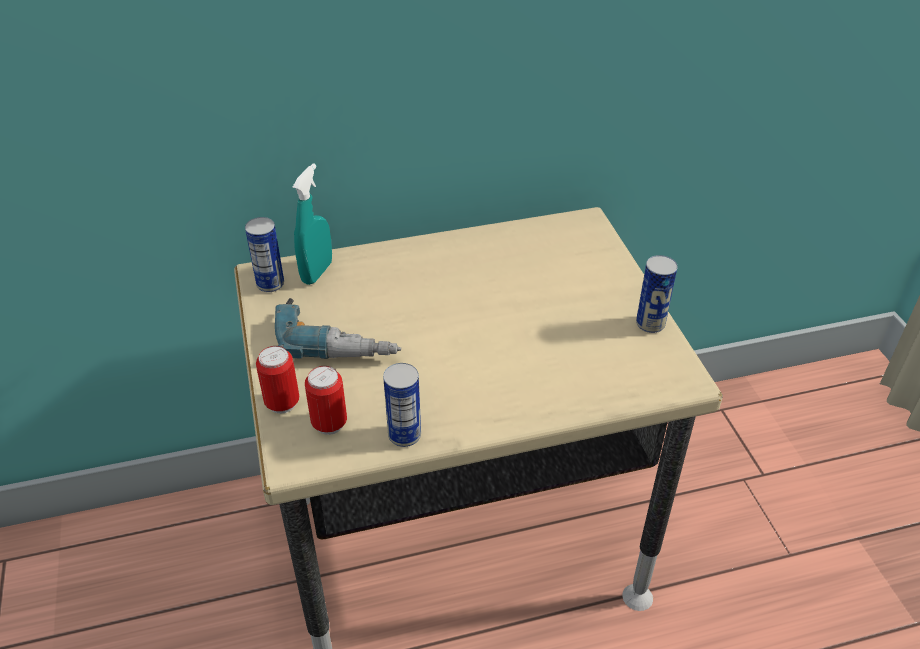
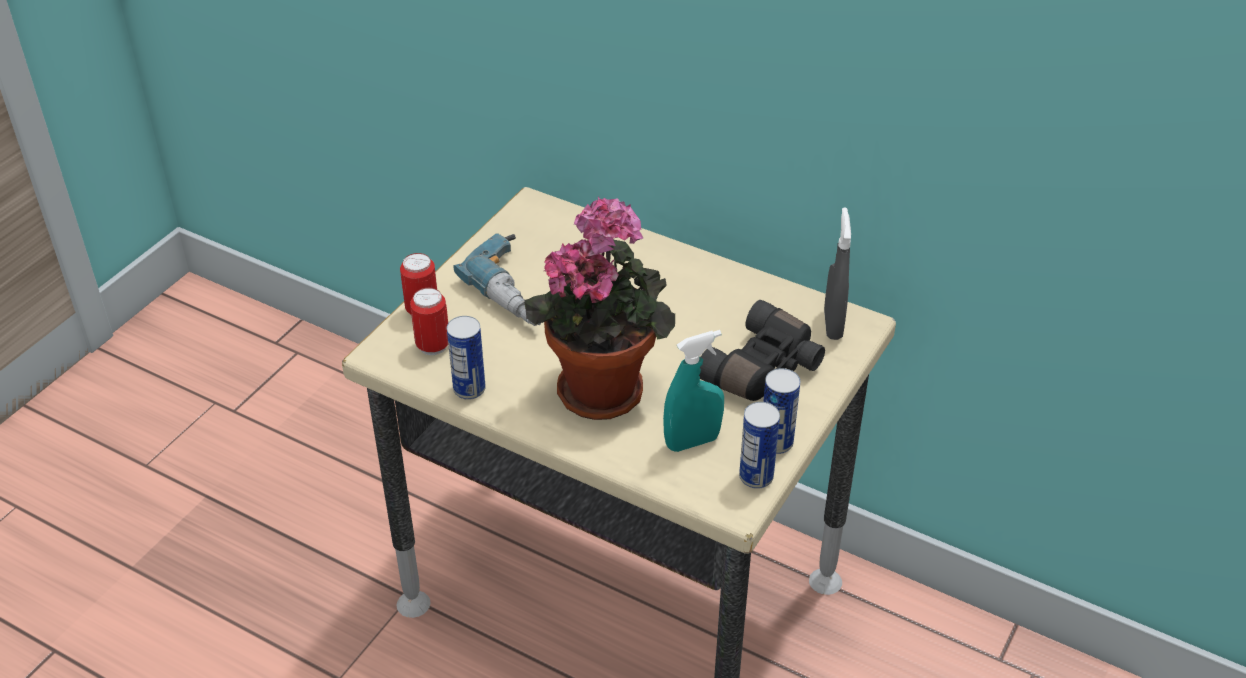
camera: 45 degrees right, 0 degrees up
(270, 284) = (527, 217): can -> can (756, 477)
(317, 272) = (572, 228): turquoise spray bottle -> turquoise spray bottle (692, 442)
(495, 364) = (604, 386): none -> potted plant
(574, 231) = (833, 325): none -> grey spray bottle
(579, 284) = (765, 371): none -> black binoculars

